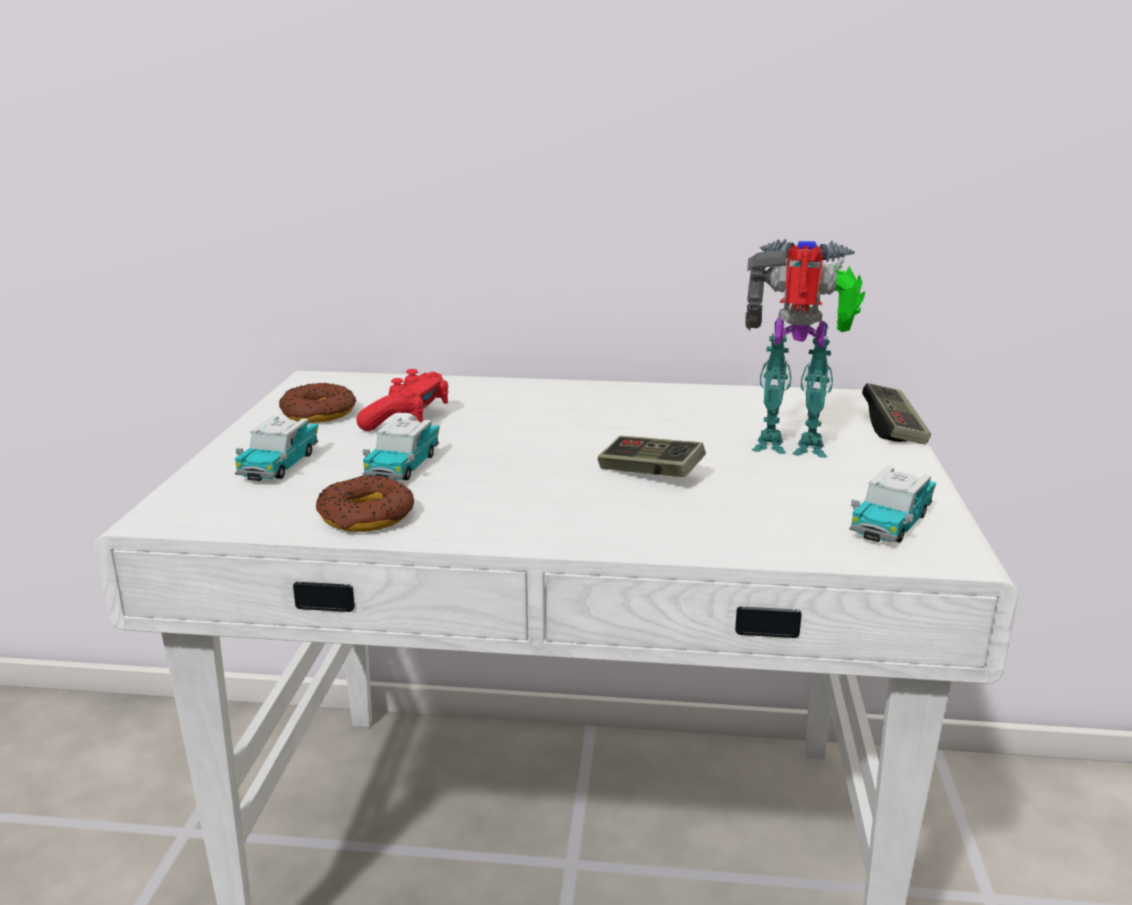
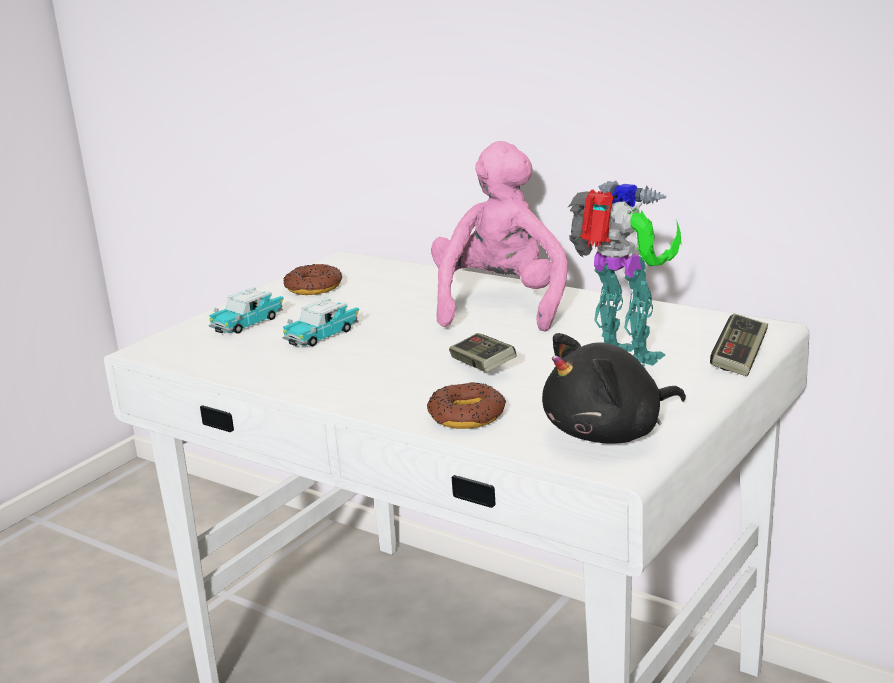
camera: 30 degrees right, 0 degrees up
(366, 516) = (259, 367): donut -> donut (467, 415)
(407, 419) = (366, 300): red game controller -> none
(576, 407) = (501, 305): none -> pink plush toy
(891, 523) = (610, 433): toy car -> black plush toy

